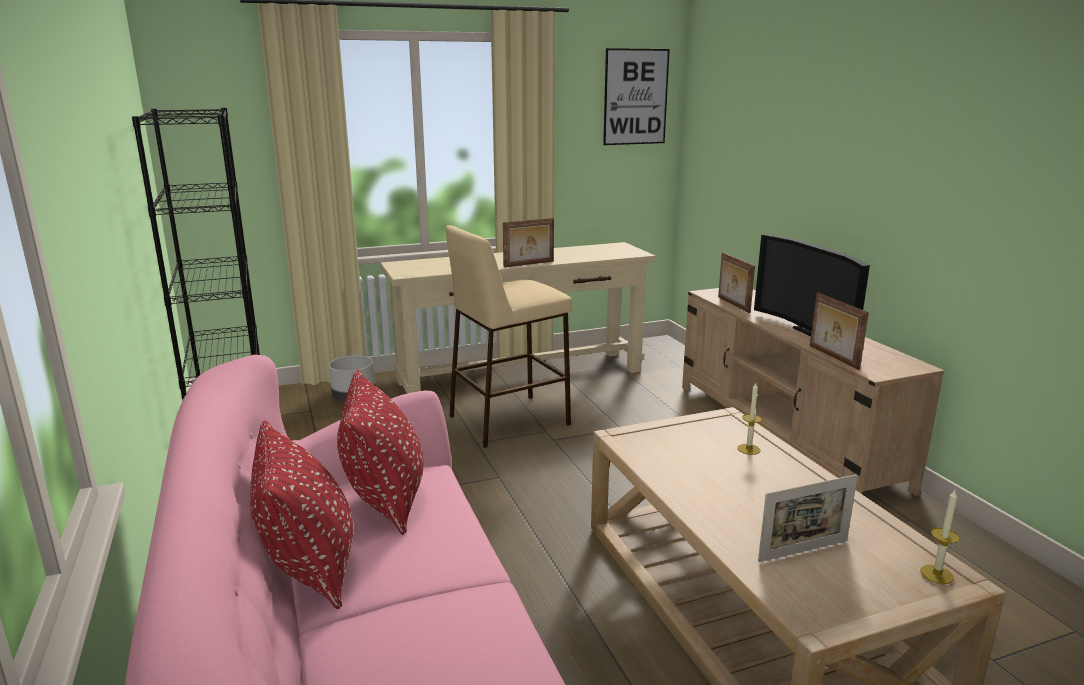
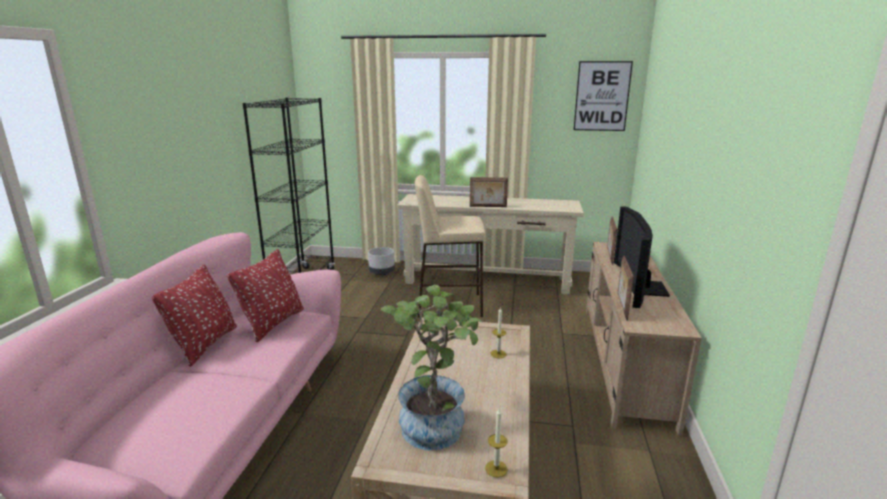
camera: 30 degrees right, 0 degrees up
(803, 551) = (436, 422): picture frame -> potted plant

